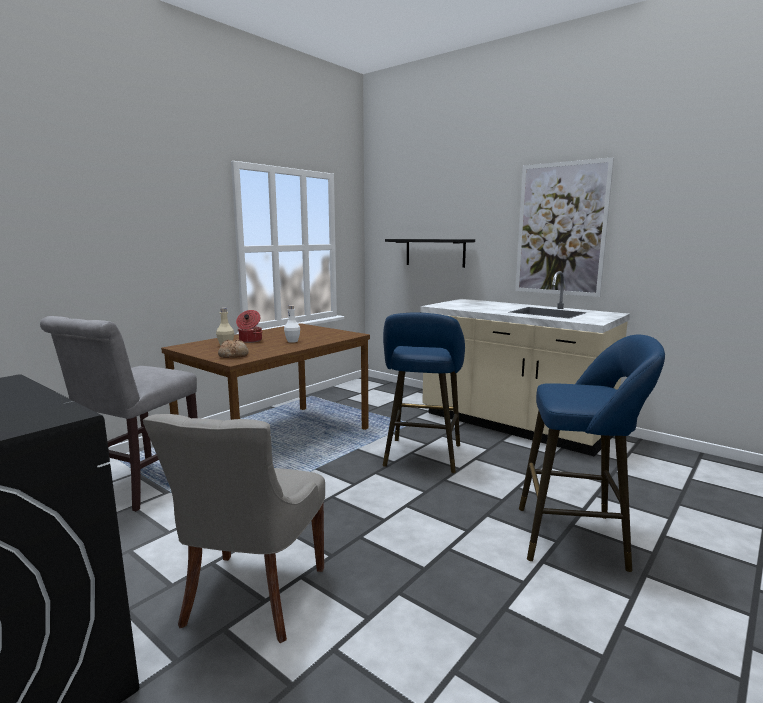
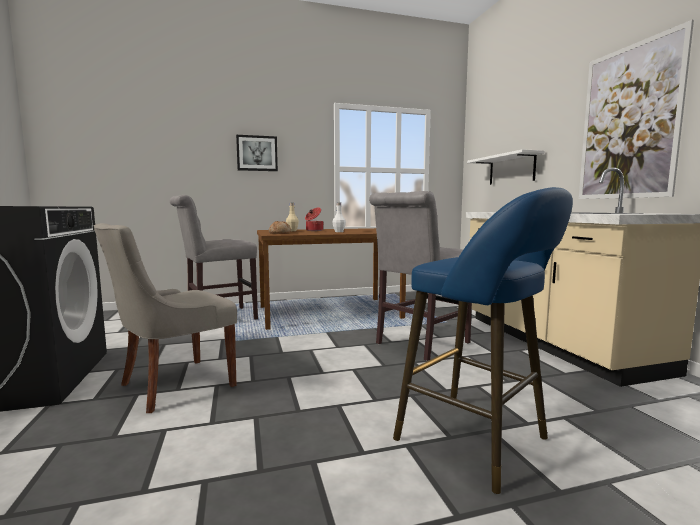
camera: 35 degrees right, 5 degrees down
(136, 232) = (257, 153): none -> picture
(422, 457) = (419, 344): blue stool -> grey chair
(435, 252) = (511, 169): black shelf -> white shelf

